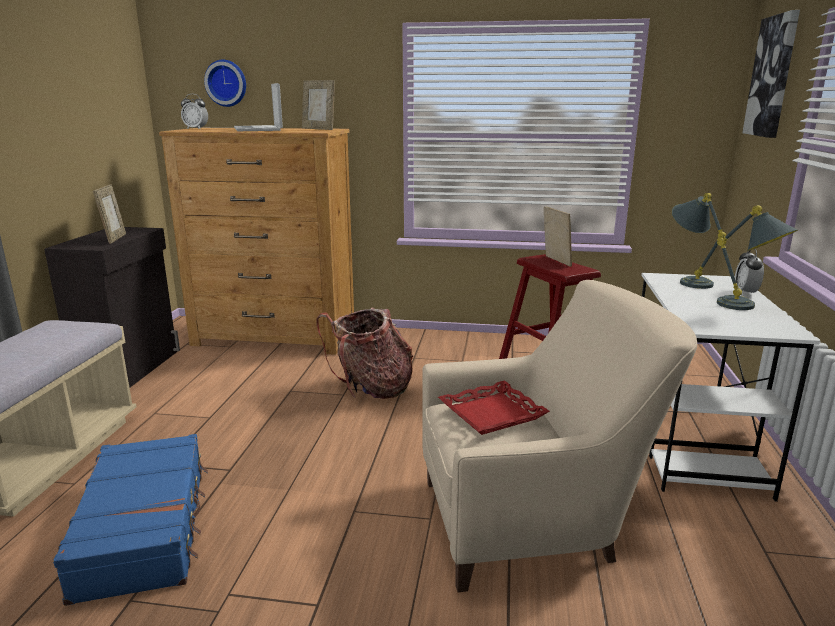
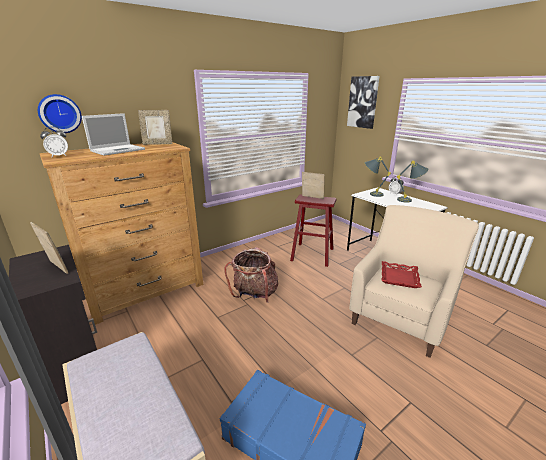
camera: 45 degrees left, 5 degrees up
(258, 129) = (118, 150): laptop -> laptop turned 75 degrees counterclockwise

